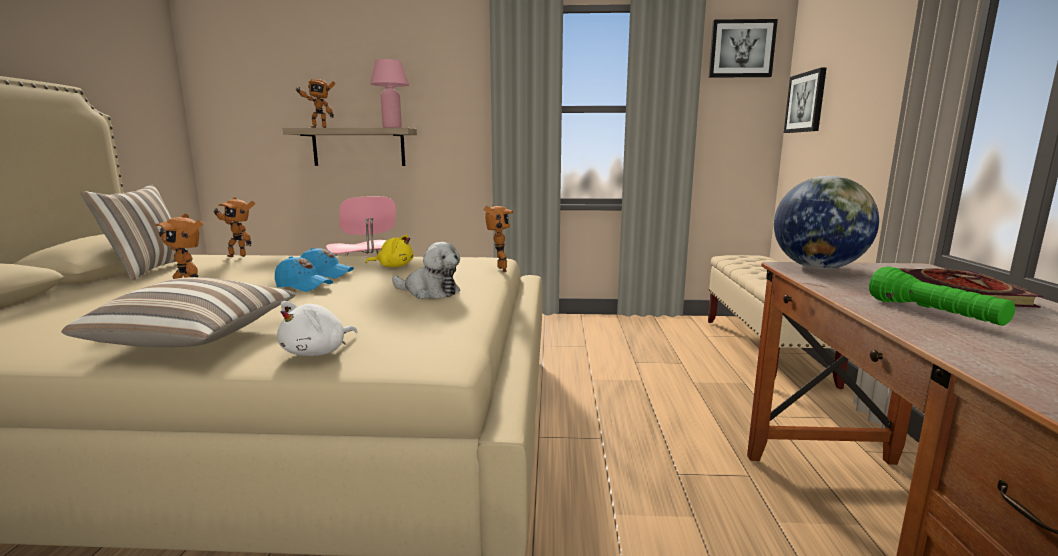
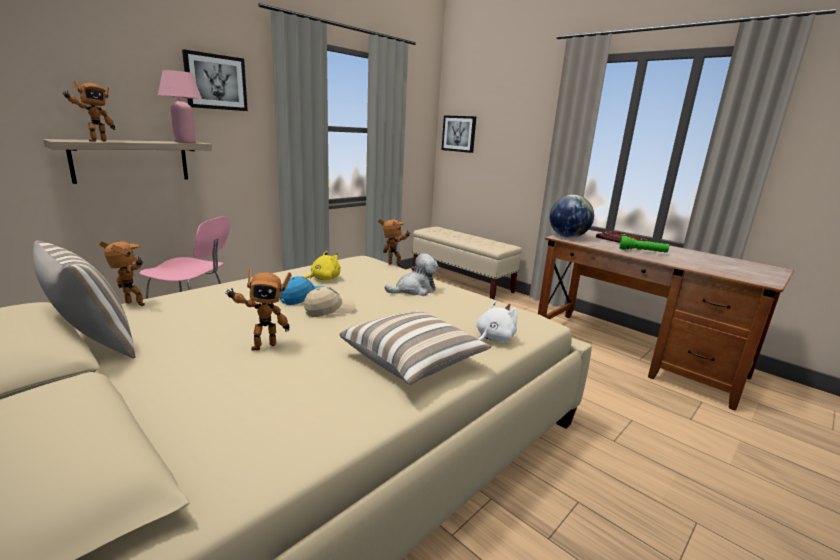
camera: 50 degrees left, 5 degrees up
(238, 256) = (132, 305): toy robot -> toy robot turned 120 degrees counterclockwise
(303, 286) = (329, 310): blue cap -> beige cap
(318, 352) = (493, 338): white plush toy -> white plush toy turned 120 degrees counterclockwise
(741, 49) = (418, 93): picture -> picture (215, 82)

